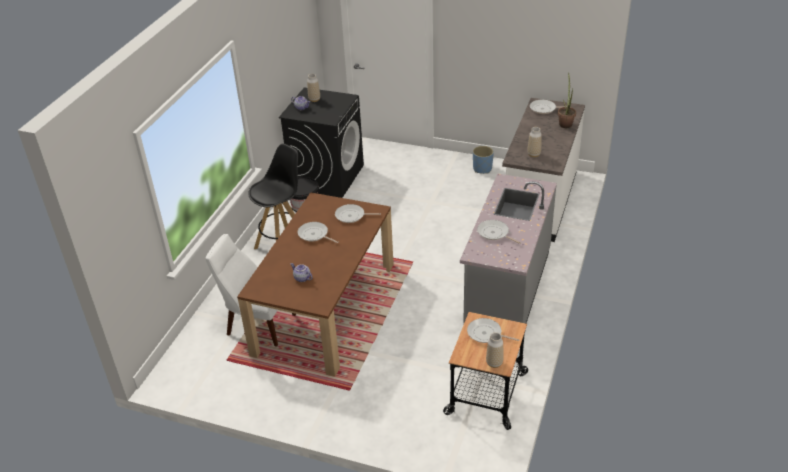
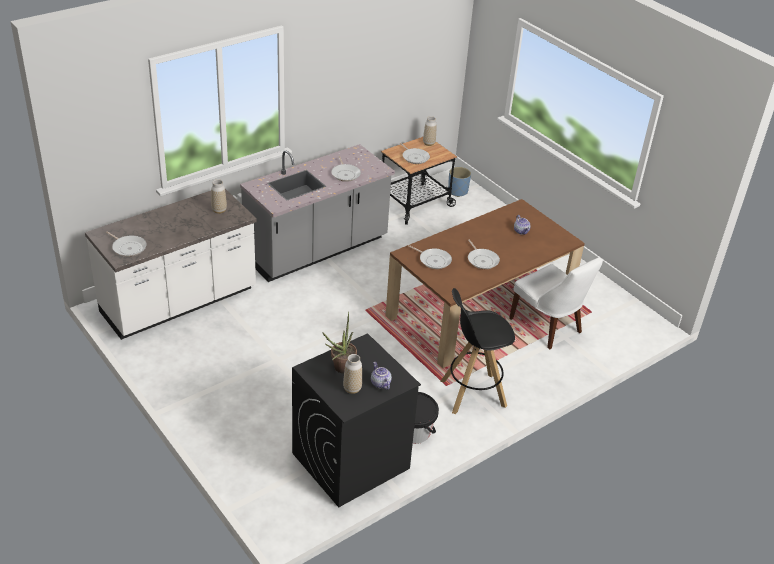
camera: 150 degrees left, 0 degrees up
(482, 169) = (175, 368): blue planter -> blue planter (457, 191)
(565, 123) = (139, 223): potted plant -> potted plant (340, 369)

